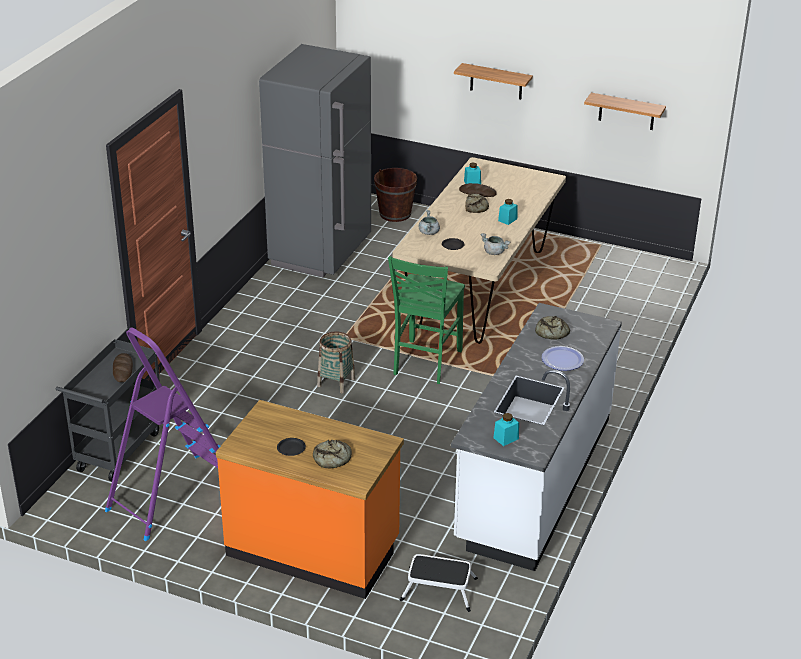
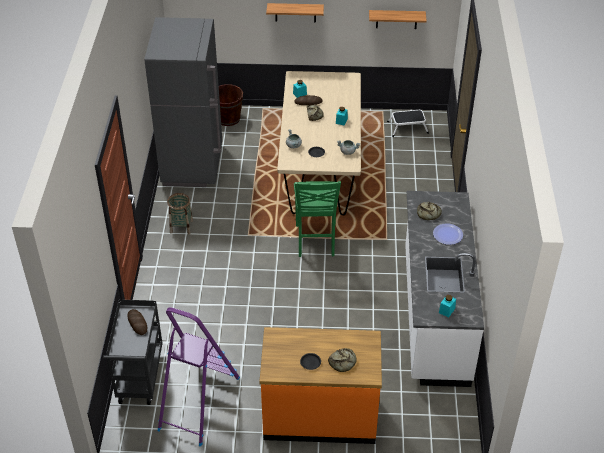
camera: 20 degrees left, 10 degrees up
(336, 382) = (262, 274): basket -> basket (181, 226)
(439, 589) = (418, 420): black step ladder -> black step ladder (407, 127)

